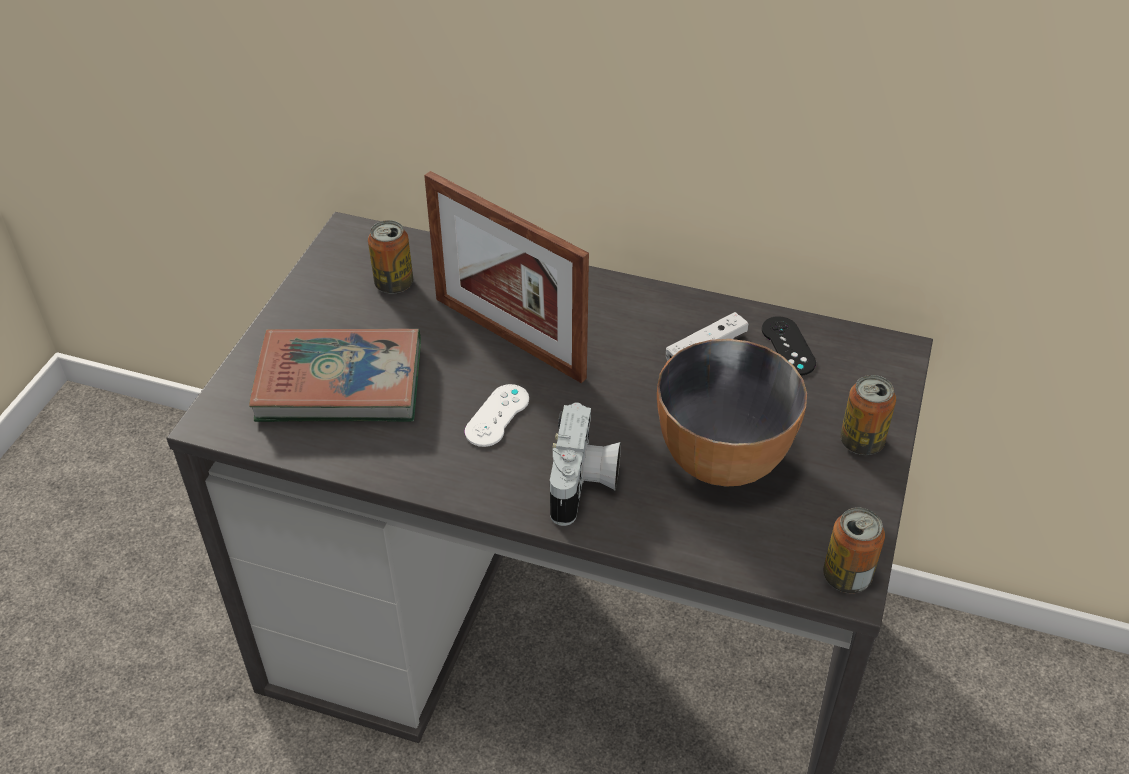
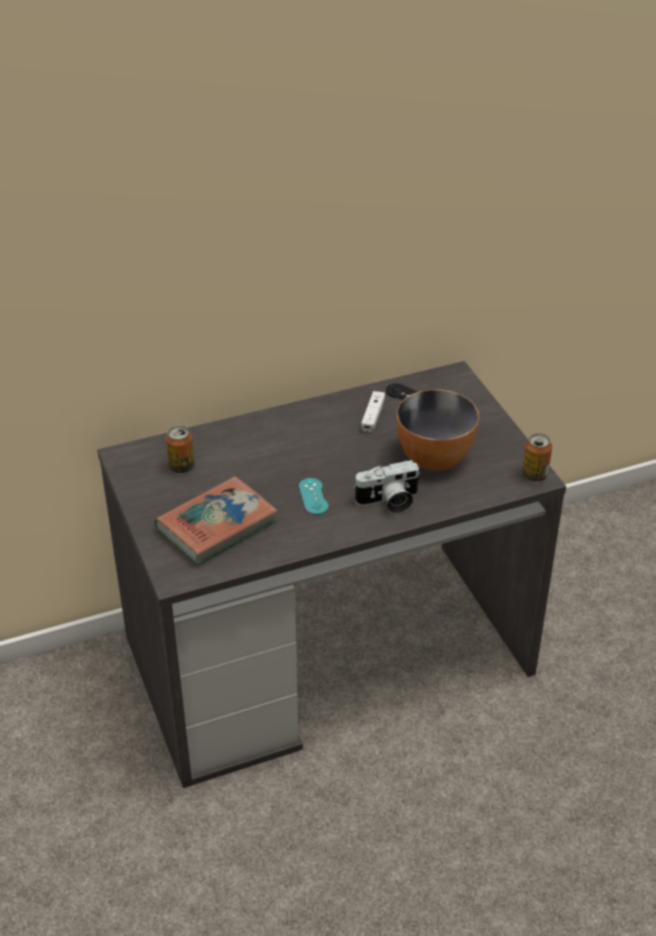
camera: 40 degrees left, 5 degrees down
(497, 415) = (313, 496): white game controller -> turquoise game controller
(509, 337) = (274, 460): picture frame -> none
(584, 484) = (389, 502): camera -> camera turned 105 degrees clockwise
(861, 442) = (483, 419): can -> none

